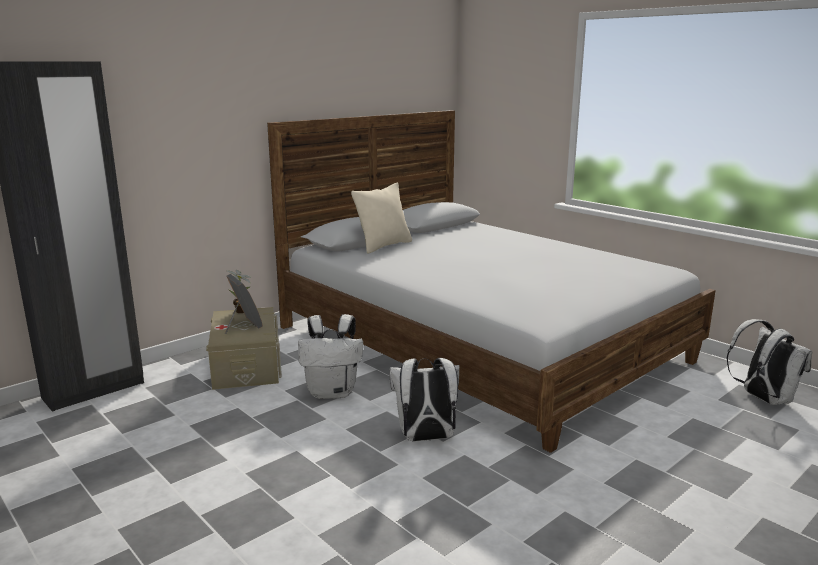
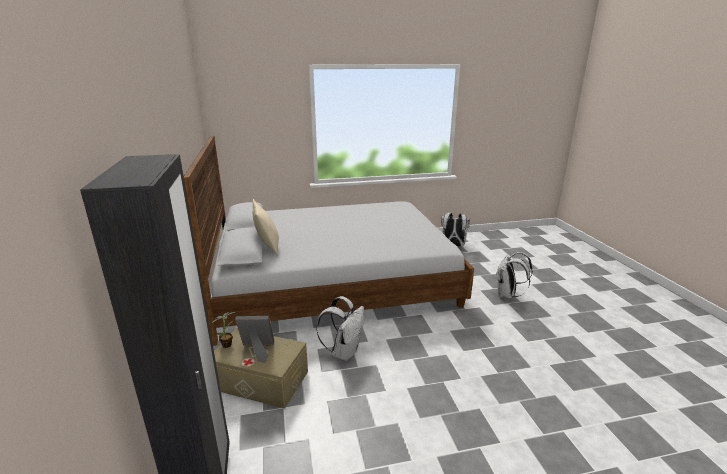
camera: 60 degrees left, 5 degrees up
(426, 438) = (426, 336): white backpack -> white backpack (507, 295)

